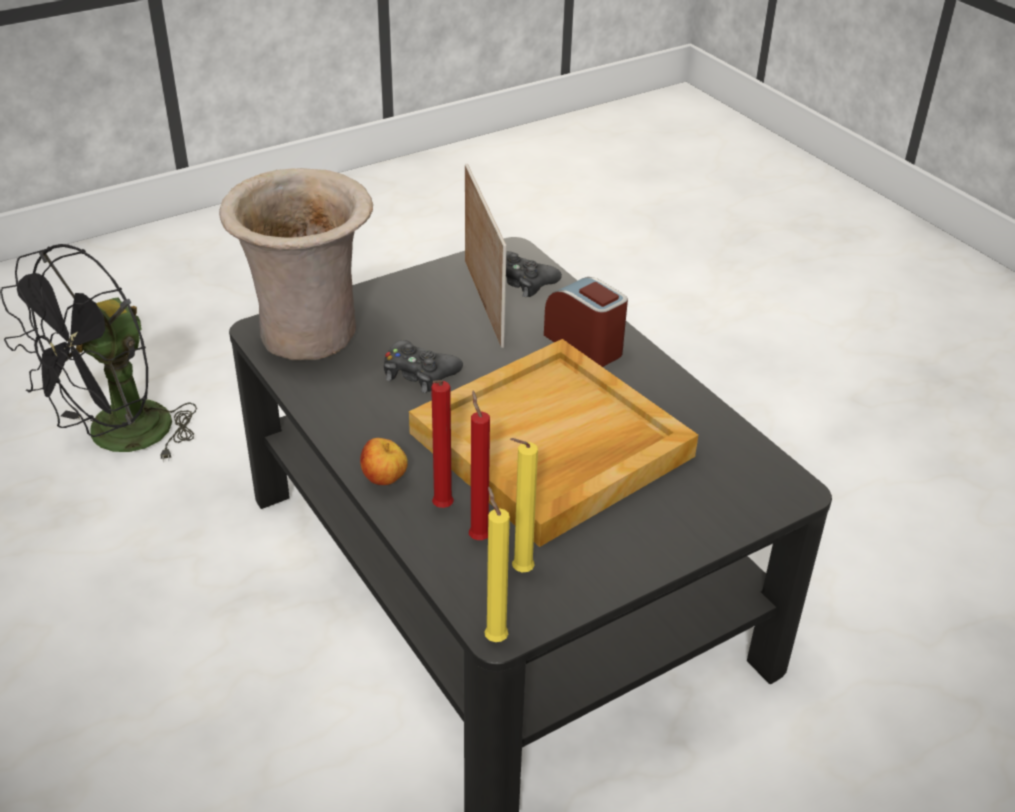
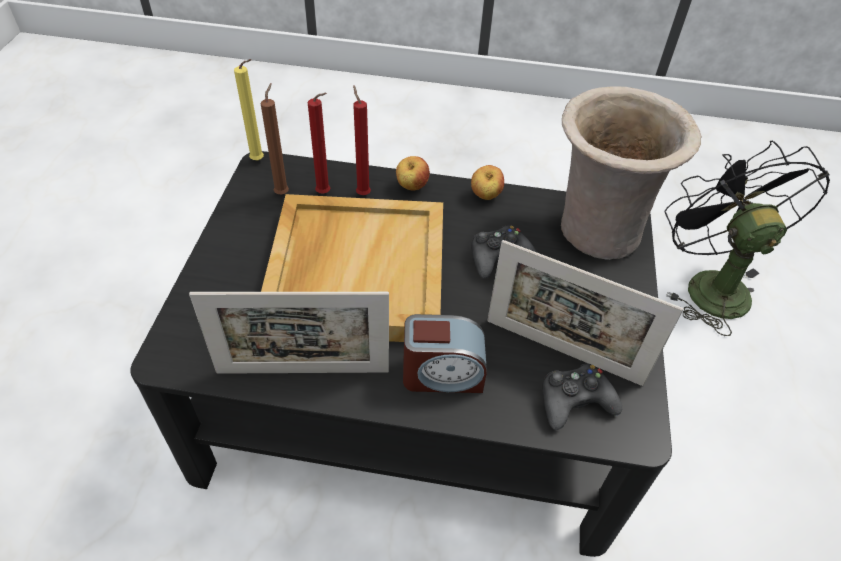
camera: 130 degrees right, 10 degrees up
(337, 422) = (485, 196): none -> apple
(519, 572) = (283, 192): yellow candle -> brown candle
(685, 409) = (303, 372): none -> picture frame

